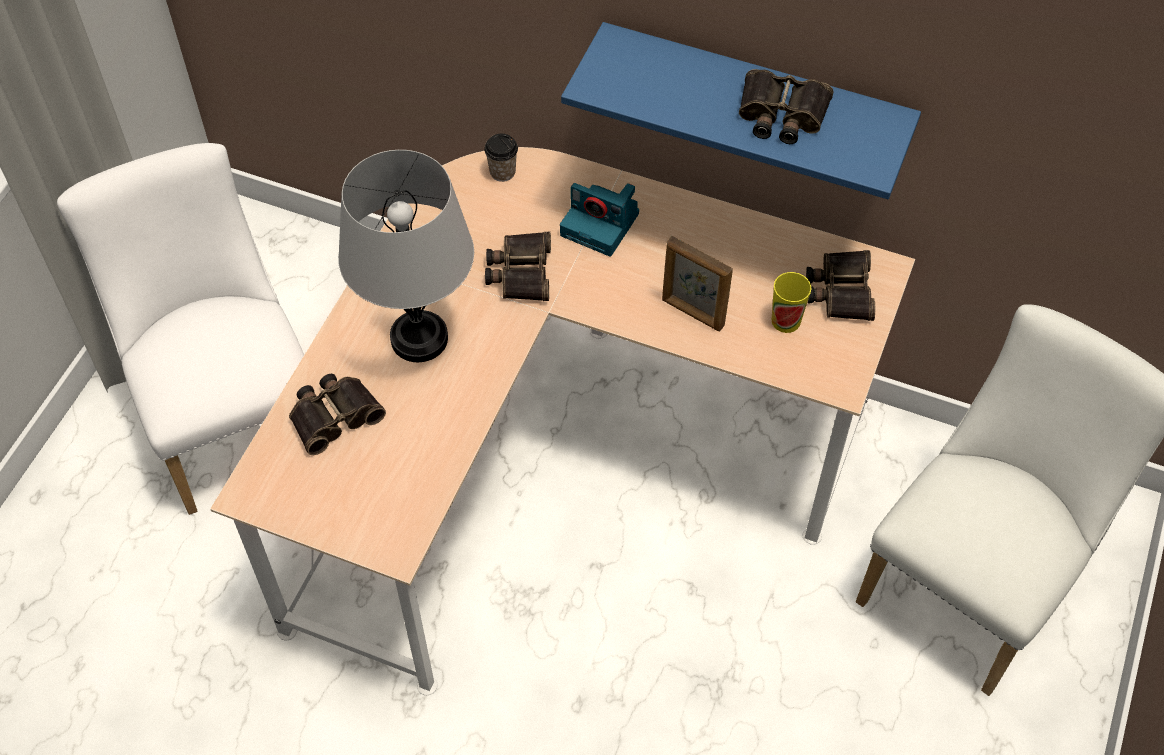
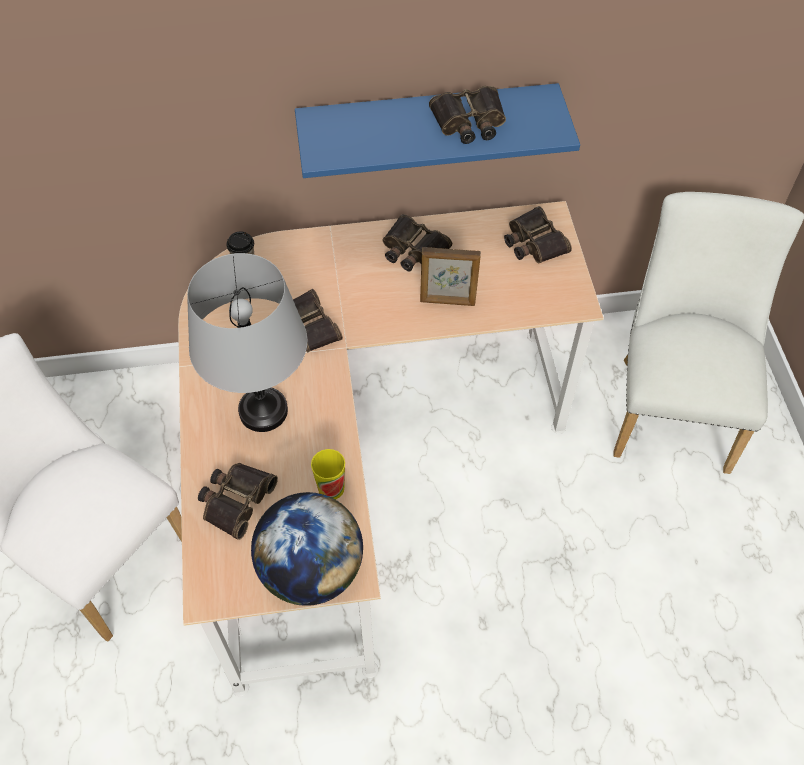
camera: 30 degrees left, 0 degrees up
(361, 521) = (311, 570): none -> globe
(602, 224) = (342, 269): camera -> none
(693, 238) = (412, 250): none -> binoculars
(786, 321) = (513, 278): cup -> cup (331, 488)

